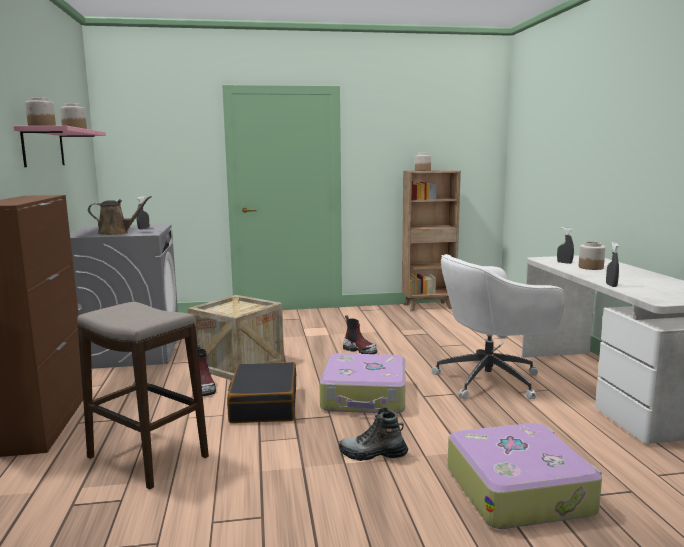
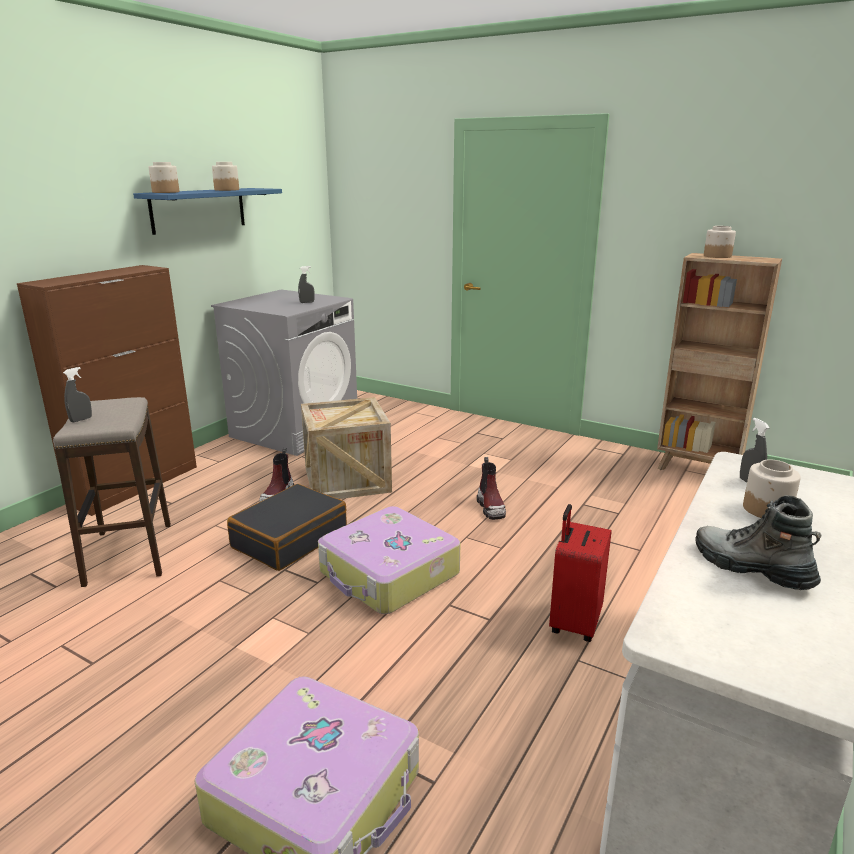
camera: 40 degrees right, 10 degrees up
(43, 147) = (198, 210): pink shelf -> blue shelf
(116, 233) = (268, 305): brown watering can -> none
(373, 454) = (272, 652): boot -> boot (751, 568)
(491, 380) = (573, 623): white office chair -> red suitcase
(611, 285) = (679, 563): grey spray bottle -> grey spray bottle (81, 420)

